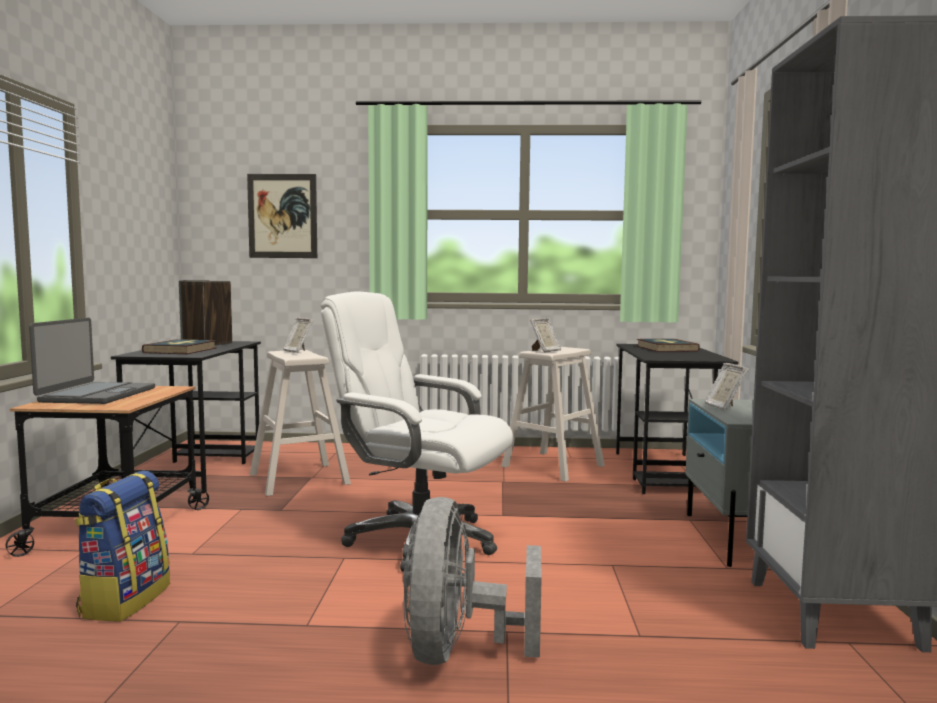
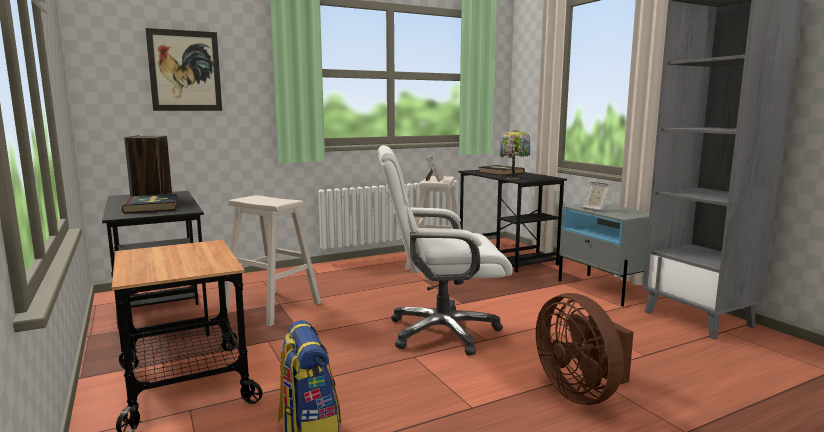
camera: 30 degrees left, 5 degrees up
(97, 395) = (158, 260): laptop -> none
(298, 351) = (259, 197): picture frame -> none
(458, 650) = (581, 392): grey fan -> brown fan
(656, 355) = (514, 178): none -> table lamp

